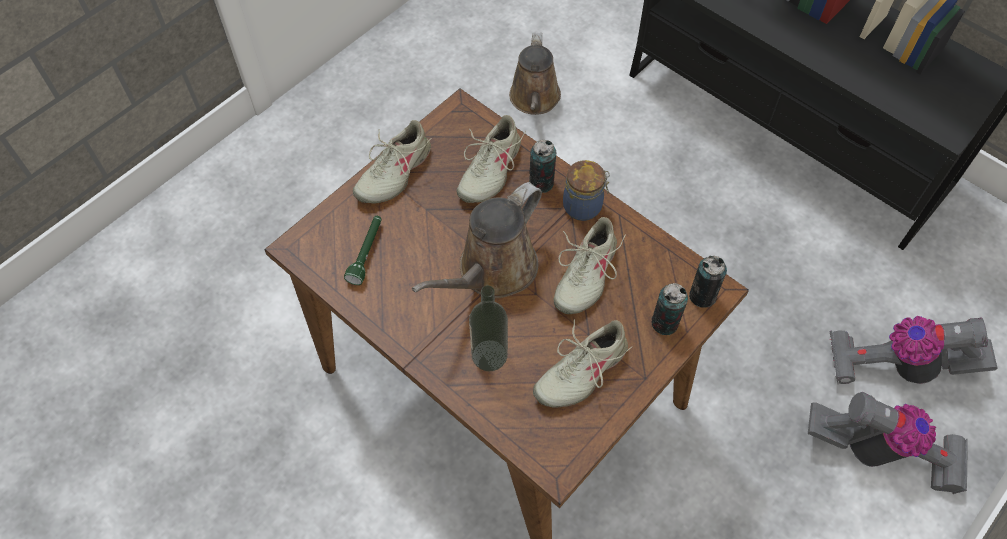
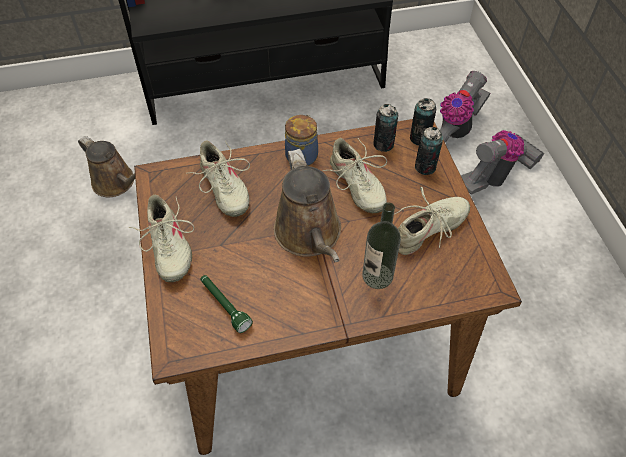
camera: 55 degrees left, 5 degrees down
(541, 183) = (262, 167): can -> can (383, 144)
(581, 371) = (428, 230): beige shoe -> beige shoe turned 120 degrees counterclockwise

